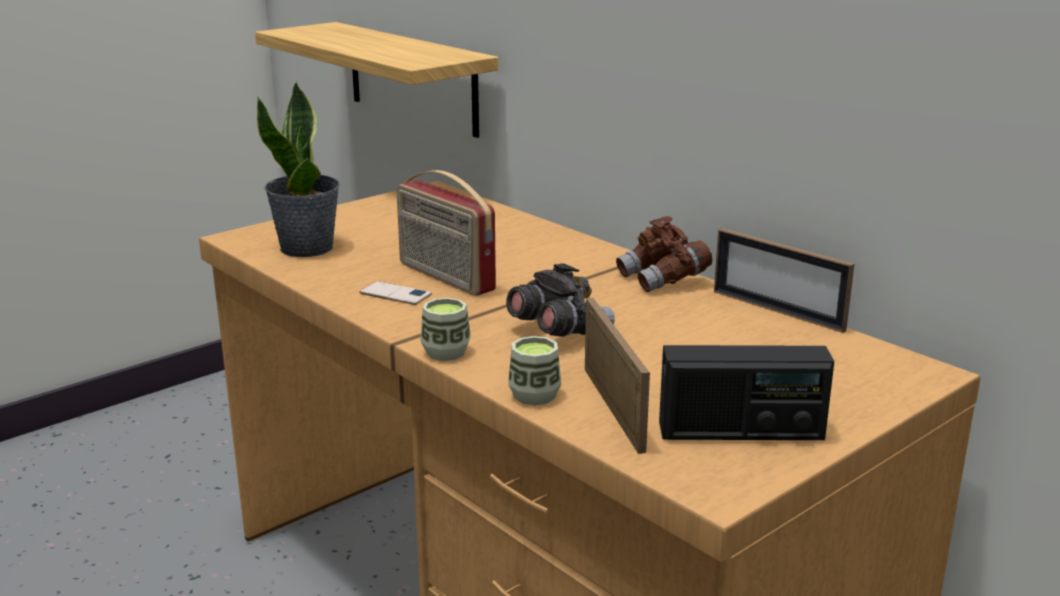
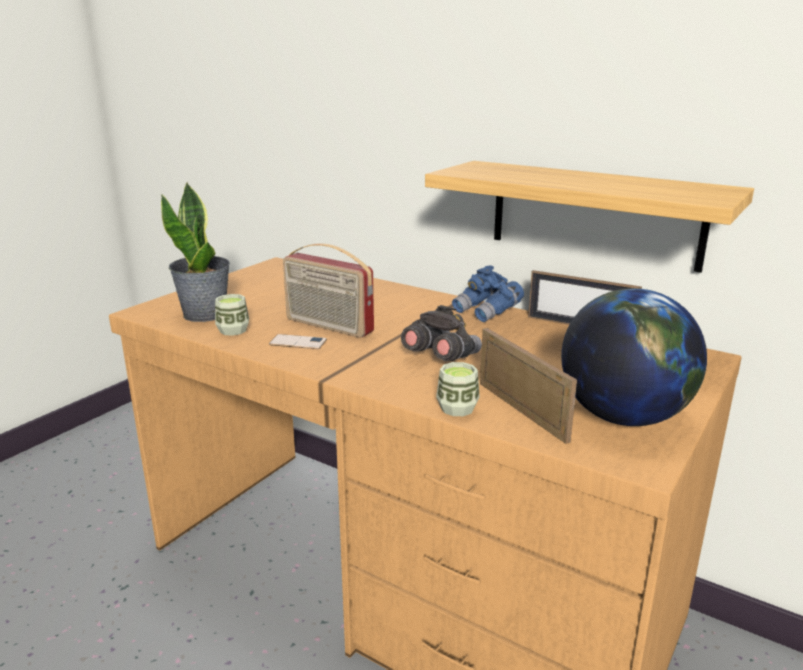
camera: 15 degrees left, 0 degrees up
(412, 78) = (248, 181): shelf -> shelf (594, 214)
(446, 352) = (367, 383): cup -> cup (233, 330)
(663, 279) = (487, 312): brown binoculars -> blue binoculars
(741, 432) = (623, 416): radio -> globe

